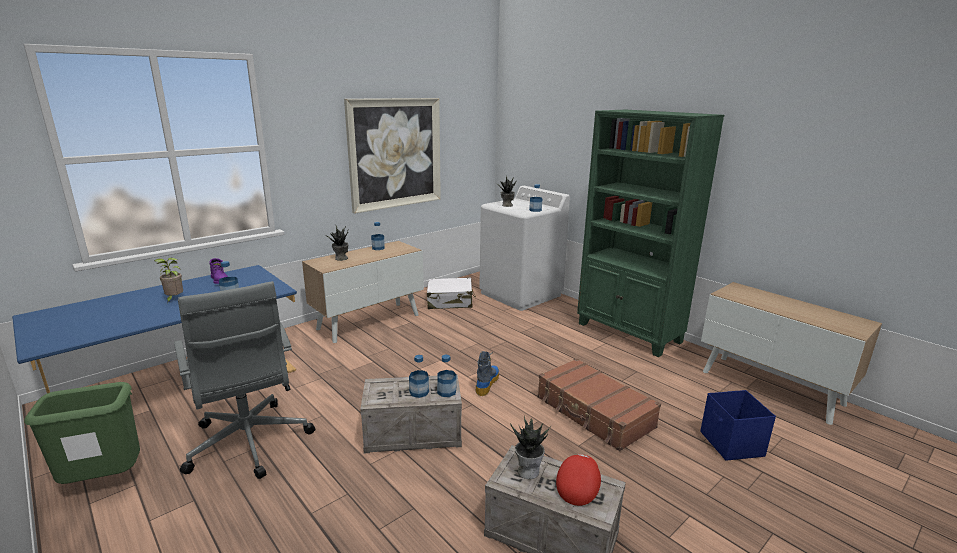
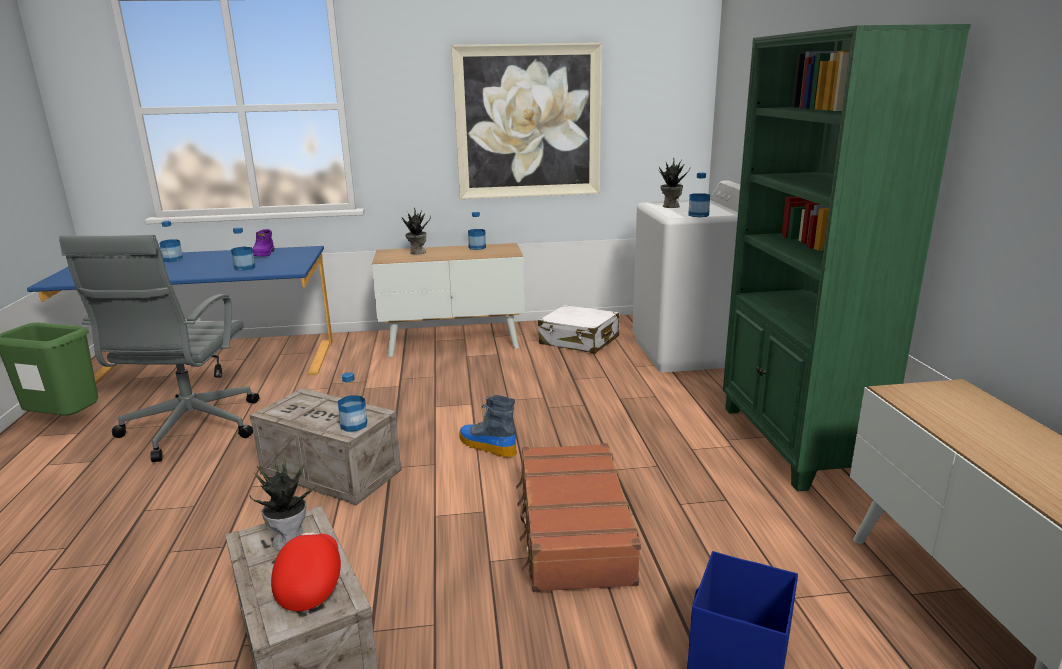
camera: 35 degrees right, 0 degrees up
(174, 299) = (200, 263): potted plant -> none
(419, 392) = (327, 416): bottle -> bottle (173, 259)
(487, 383) = (486, 446): boot -> boot turned 105 degrees counterclockwise
(577, 486) = (309, 582): red cap -> red cap turned 60 degrees counterclockwise

